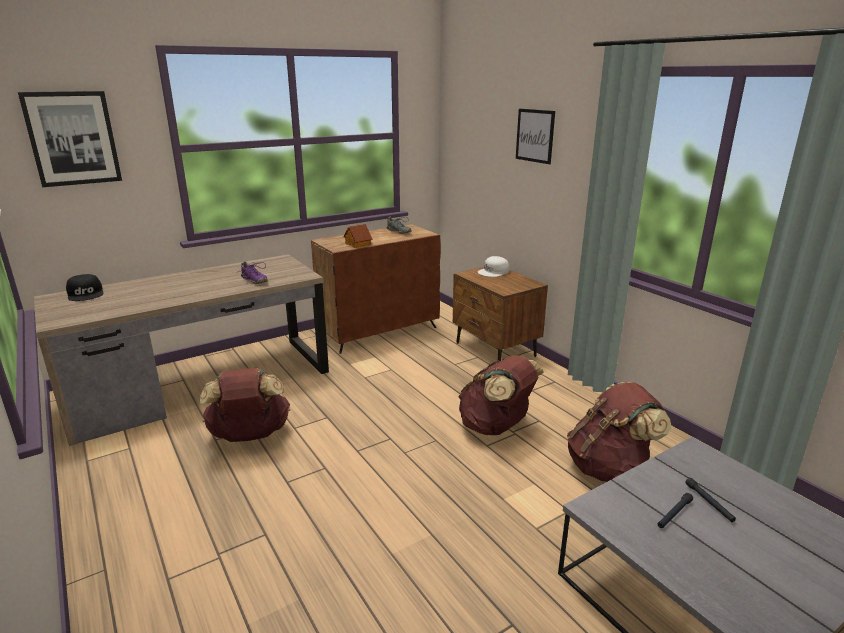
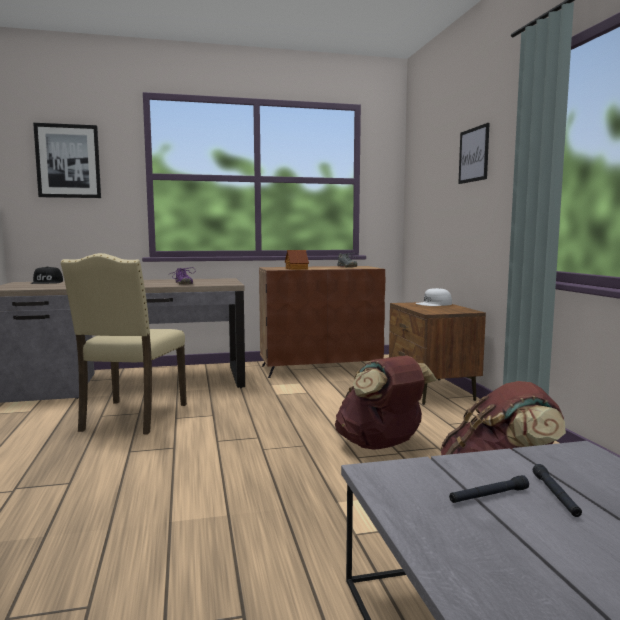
camera: 20 degrees right, 15 degrees down
(250, 436) = (131, 418): brown backpack -> beige chair

